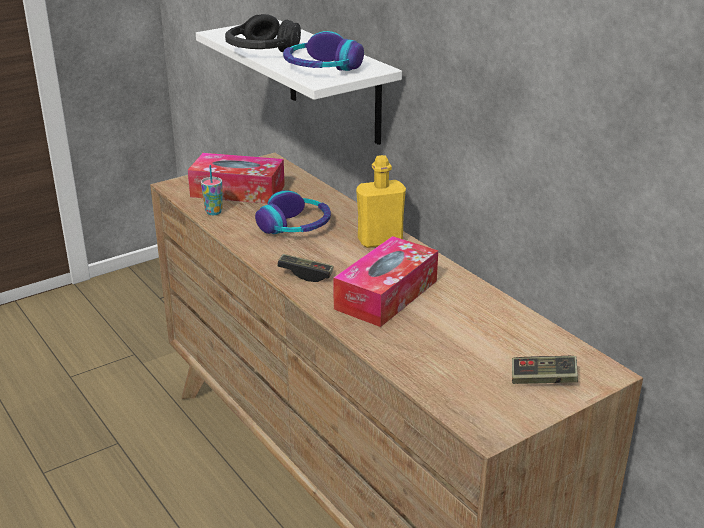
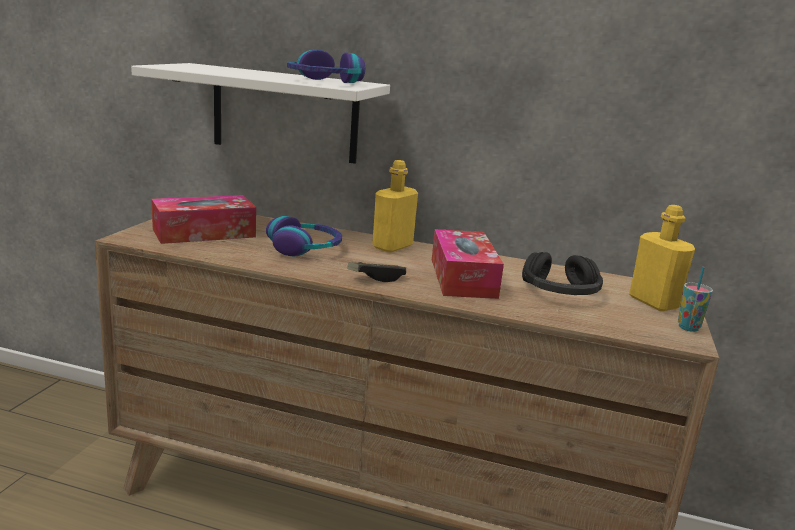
camera: 40 degrees left, 10 degrees down
(214, 212) = (207, 251): cup -> cup (688, 328)
(261, 50) = (238, 74): black headphones -> black headphones (560, 292)
(543, 379) = (653, 302): game controller -> yellow bottle

